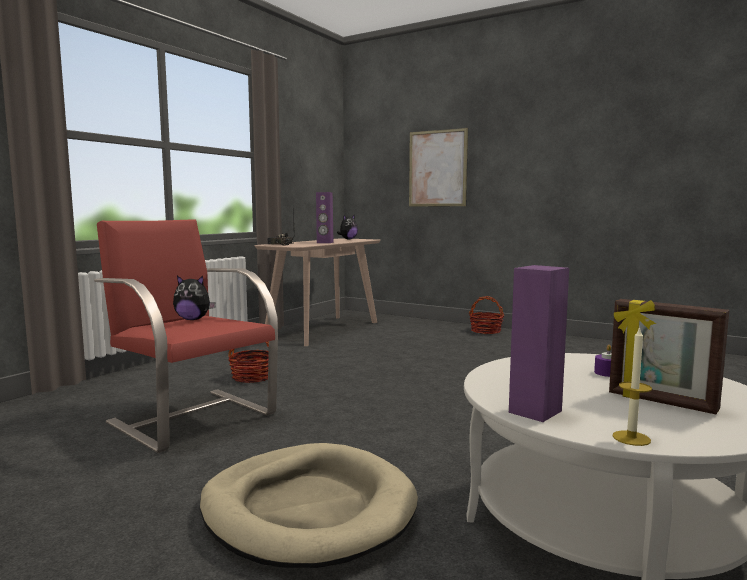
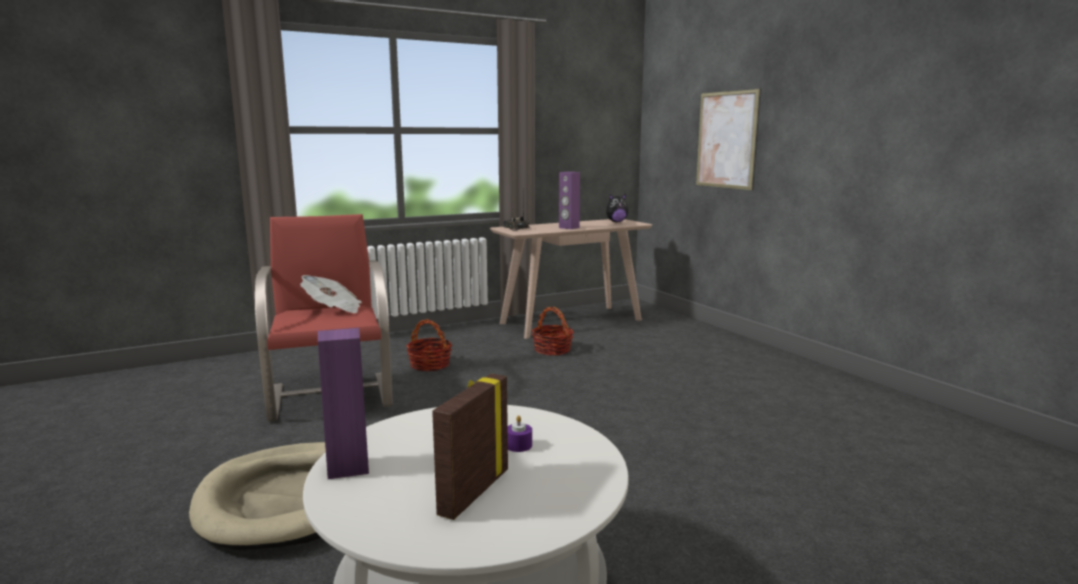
camera: 30 degrees right, 5 degrees up
(193, 319) = (333, 309): plush toy -> newspaper
(486, 331) = (751, 351): basket -> basket (552, 350)
(631, 438) = (348, 516): candle -> none
(661, 402) = (472, 492): picture frame -> picture frame turned 45 degrees clockwise

